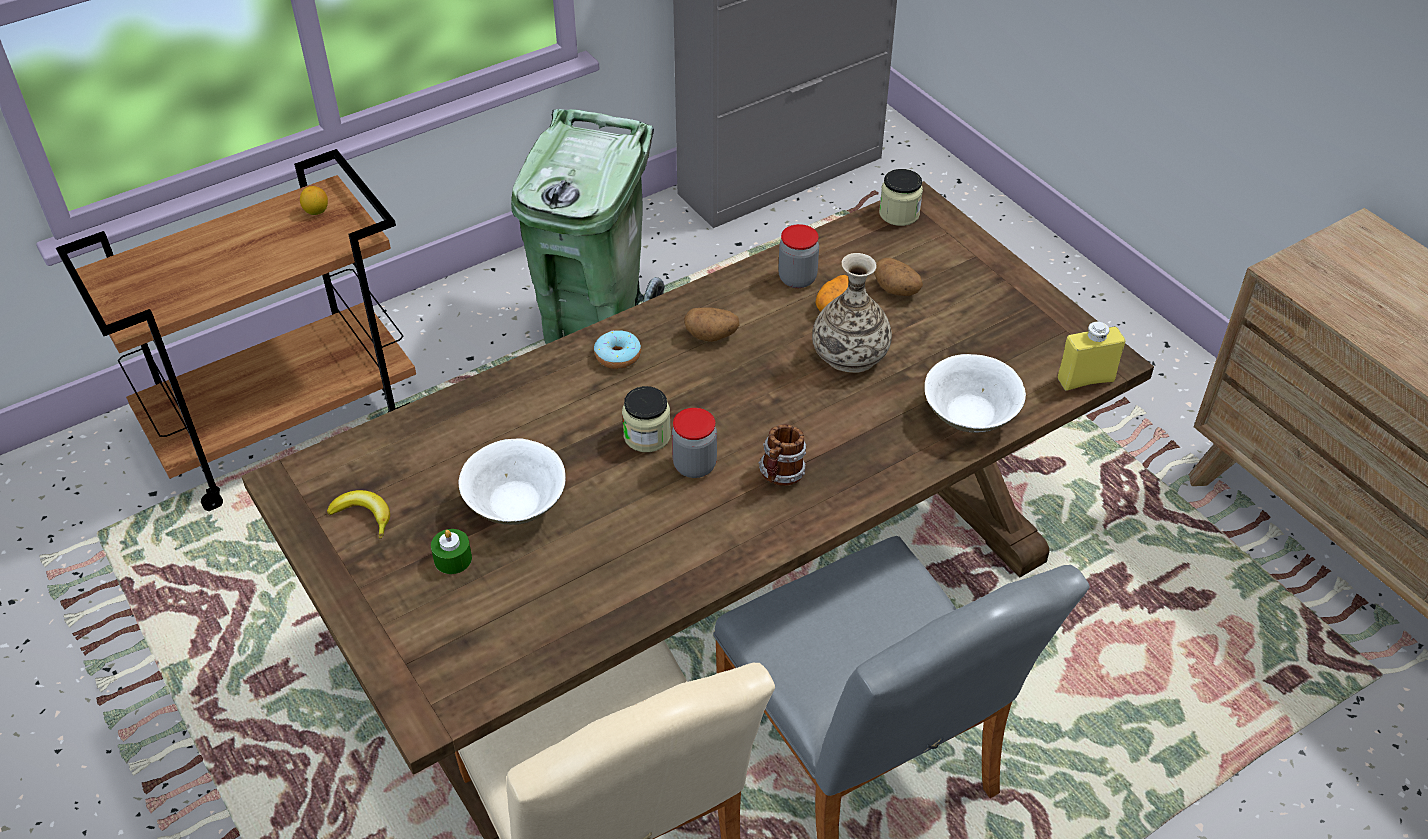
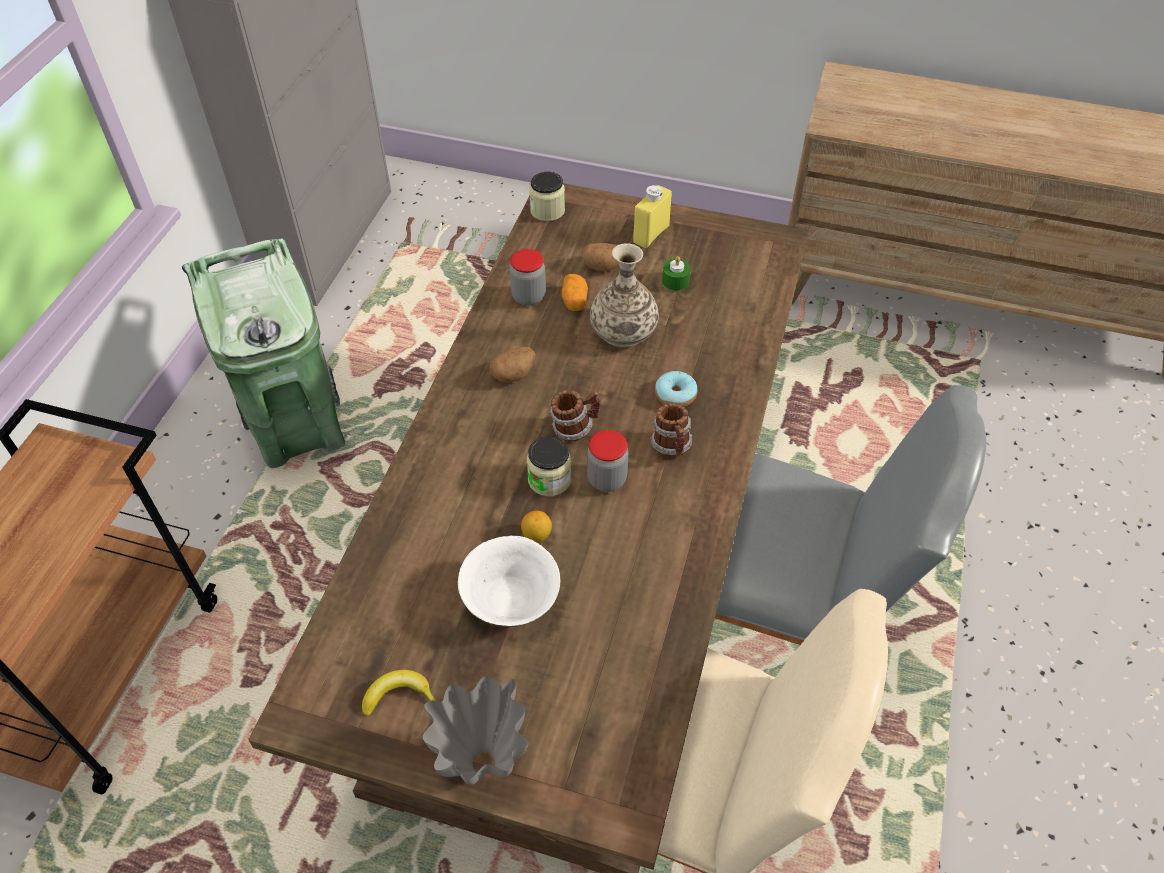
camera: 40 degrees left, 5 degrees up
(316, 211) = (54, 466): lemon -> lemon (537, 535)
(368, 604) = (482, 764): none -> grey vase
(453, 559) = (509, 677): green candle -> green candle (675, 281)
(618, 356) = (461, 432): donut -> donut (675, 395)
(714, 409) = (574, 428): none -> mug
(969, 416) = (742, 328): white bowl -> none
(1085, 379) = (782, 261): yellow bottle -> yellow bottle (651, 234)

